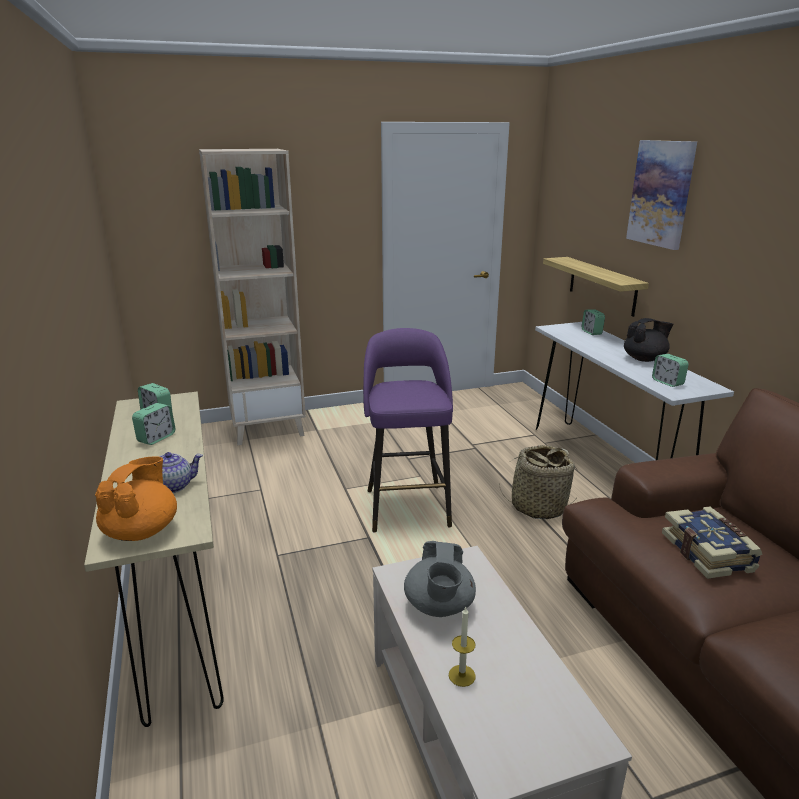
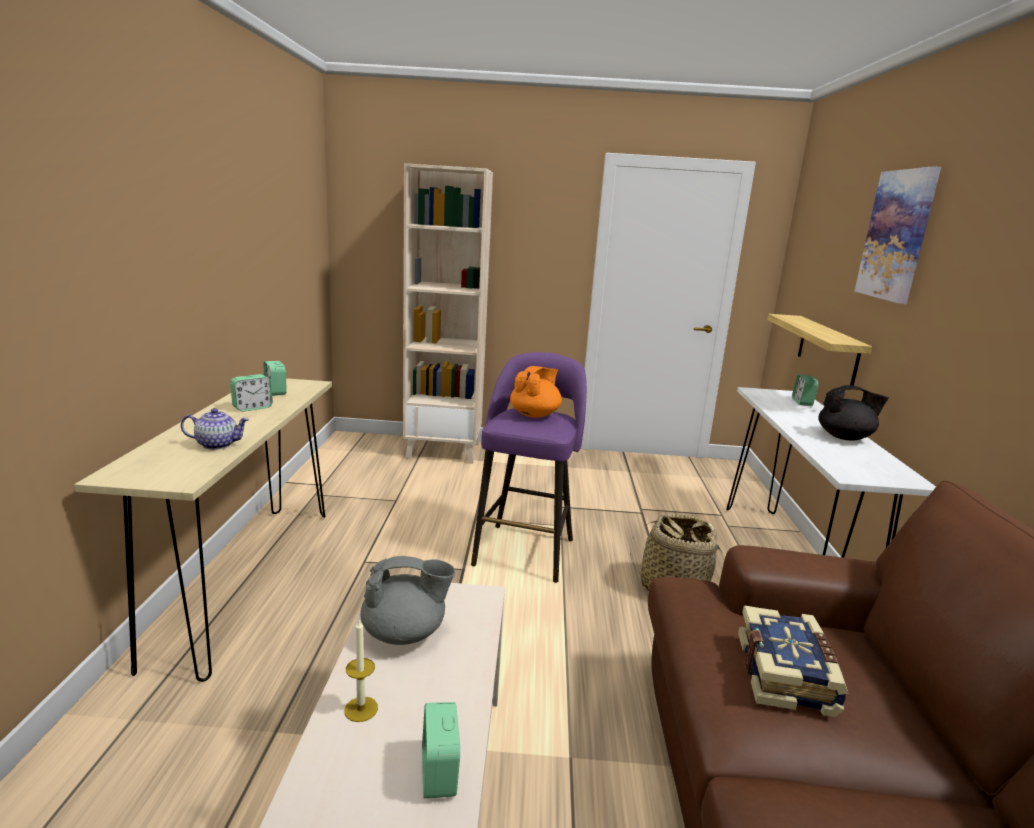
camera: 20 degrees right, 5 degrees down
(142, 531) = (149, 471): orange teapot -> orange teapot (535, 415)
(439, 606) = (405, 633): grey teapot -> grey teapot turned 120 degrees counterclockwise
(667, 382) = (852, 464): alarm clock -> alarm clock (439, 773)

